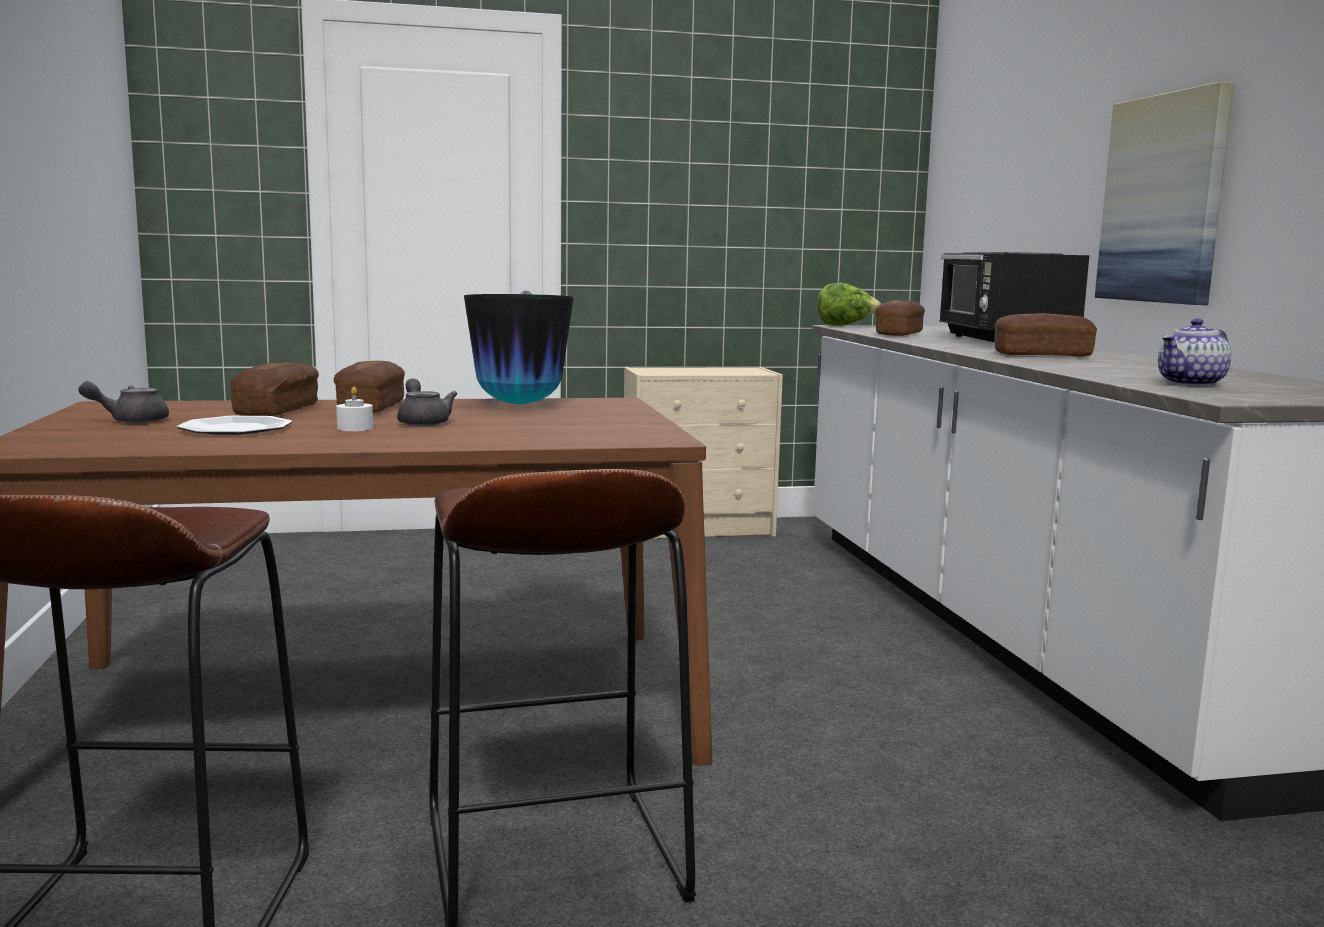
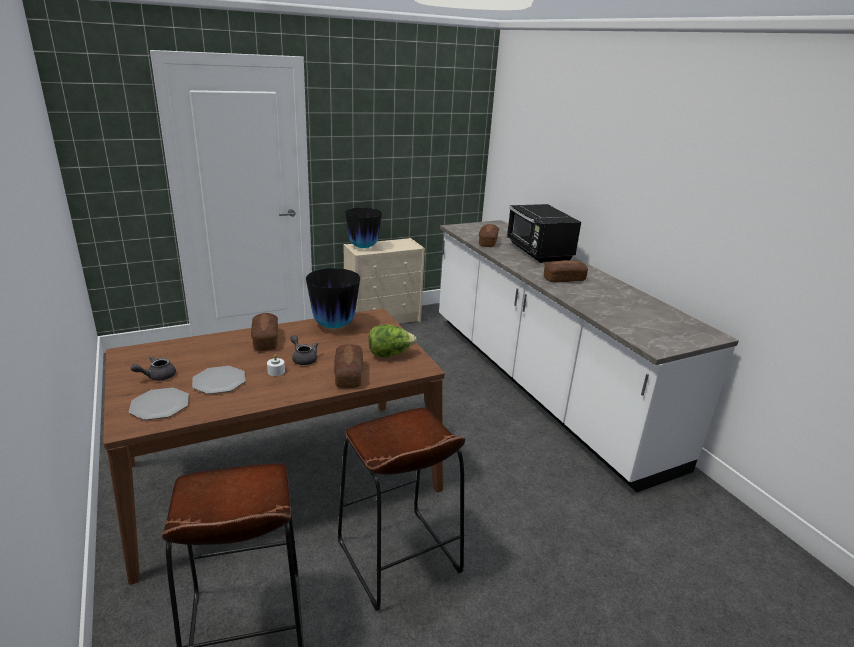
camera: 15 degrees left, 15 degrees up
(98, 439) = (159, 405): none -> plate
(277, 410) = (222, 351): bread -> bread (348, 375)
(660, 370) = (363, 247): none -> vase
(845, 326) = (456, 227): lettuce -> lettuce (390, 354)
(1164, 199) = (616, 202): picture -> none
(1191, 383) = (636, 324): teapot -> none

